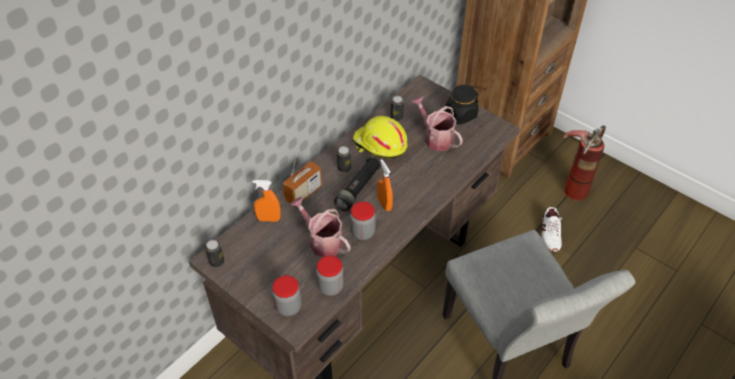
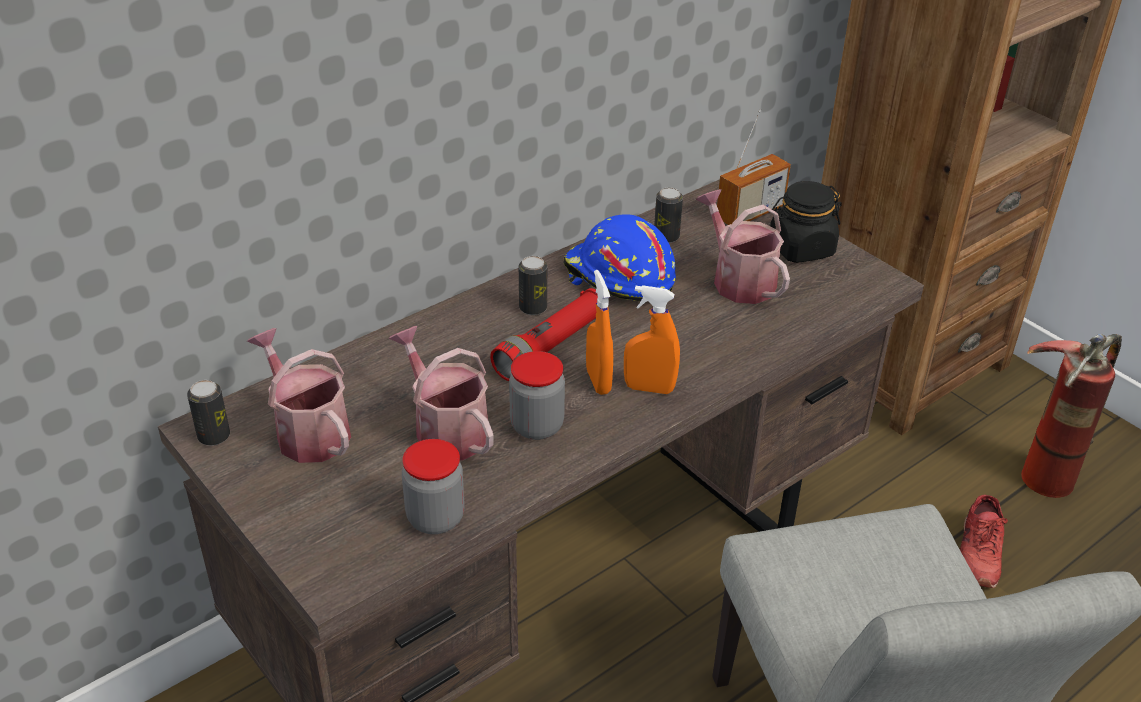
camera: 10 degrees right, 10 degrees down
(259, 252) = (307, 431): none -> watering can
(268, 219) = (348, 375): orange spray bottle -> orange spray bottle (649, 388)
(288, 307) = (331, 542): jar -> none
(303, 193) = (436, 340): radio -> radio (750, 213)
(358, 189) = (551, 347): black flashlight -> red flashlight
(379, 144) = (618, 277): yellow hard hat -> blue hard hat
(549, 234) = (978, 552): white shoe -> red shoe

